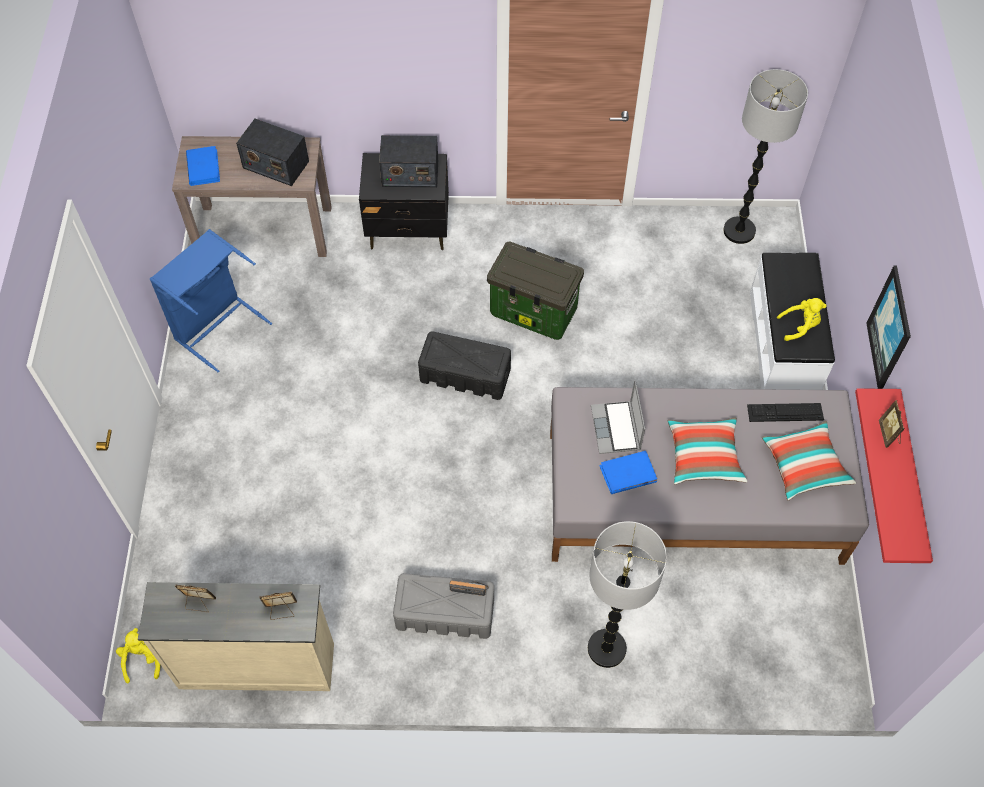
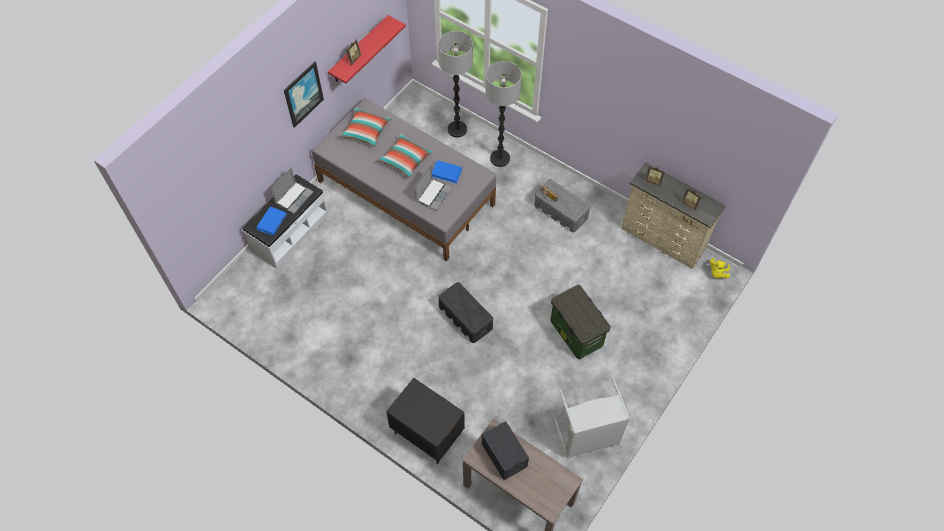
camera: 145 degrees left, 0 degrees up
(203, 167) = (553, 484): blue book -> blue book (272, 222)
(217, 326) = (588, 438): blue laundry basket -> grey laundry basket
(409, 173) = (419, 410): radio -> none
(534, 312) = (398, 330): storage box -> storage box (575, 333)
(739, 231) = (243, 306): floor lamp -> floor lamp (457, 129)
(785, 412) = (350, 156): keyboard -> none
(800, 326) = (294, 197): yellow plush toy -> laptop

